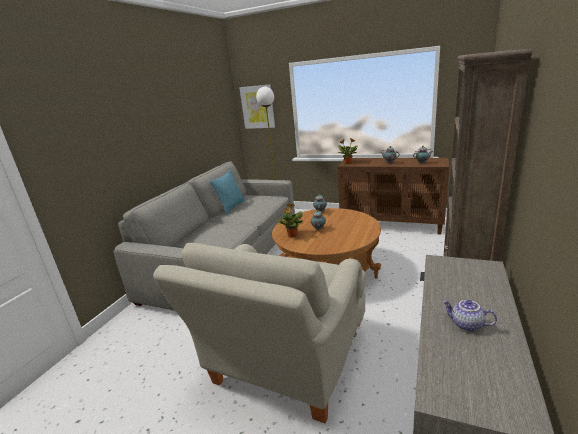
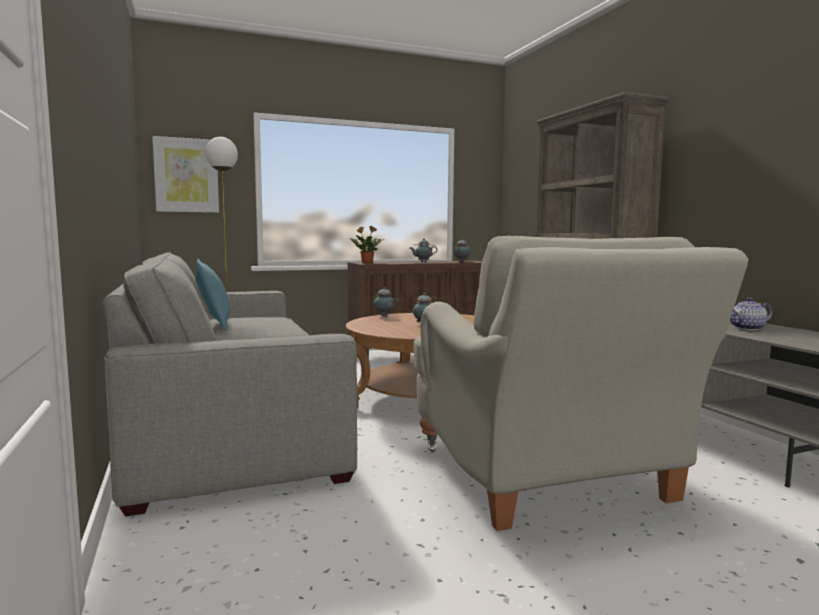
camera: 45 degrees left, 15 degrees down
(292, 235) = (402, 331): potted plant -> none

